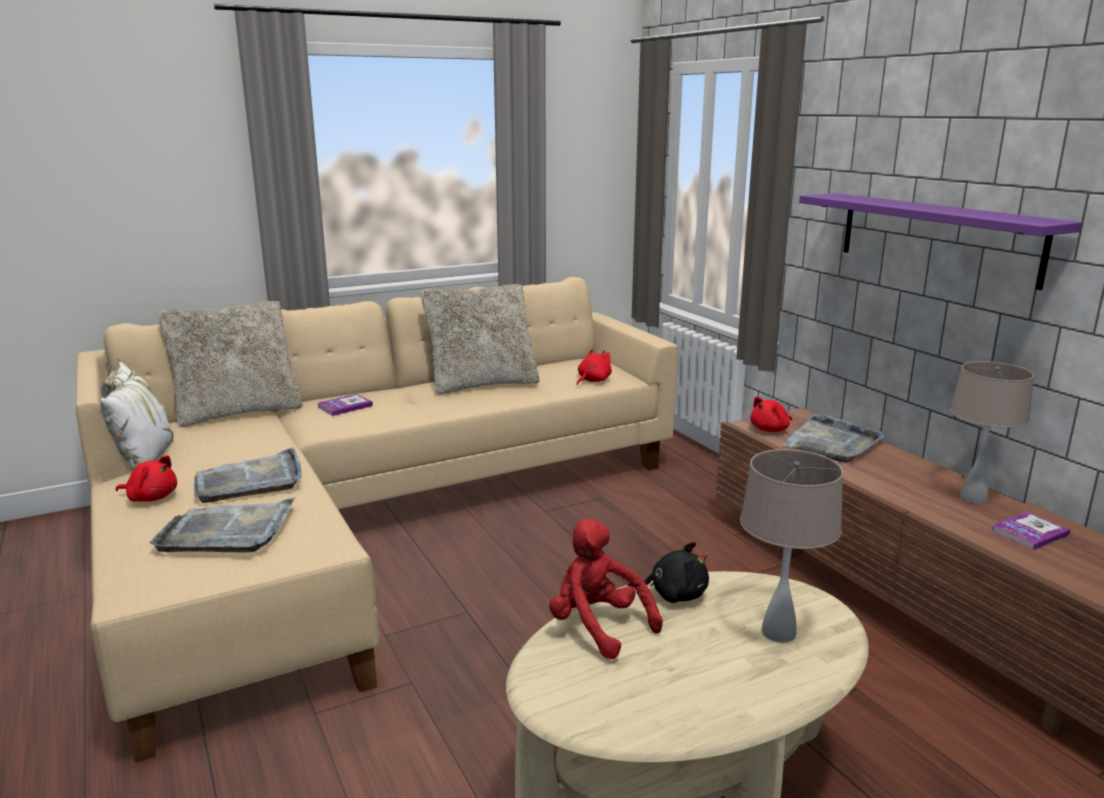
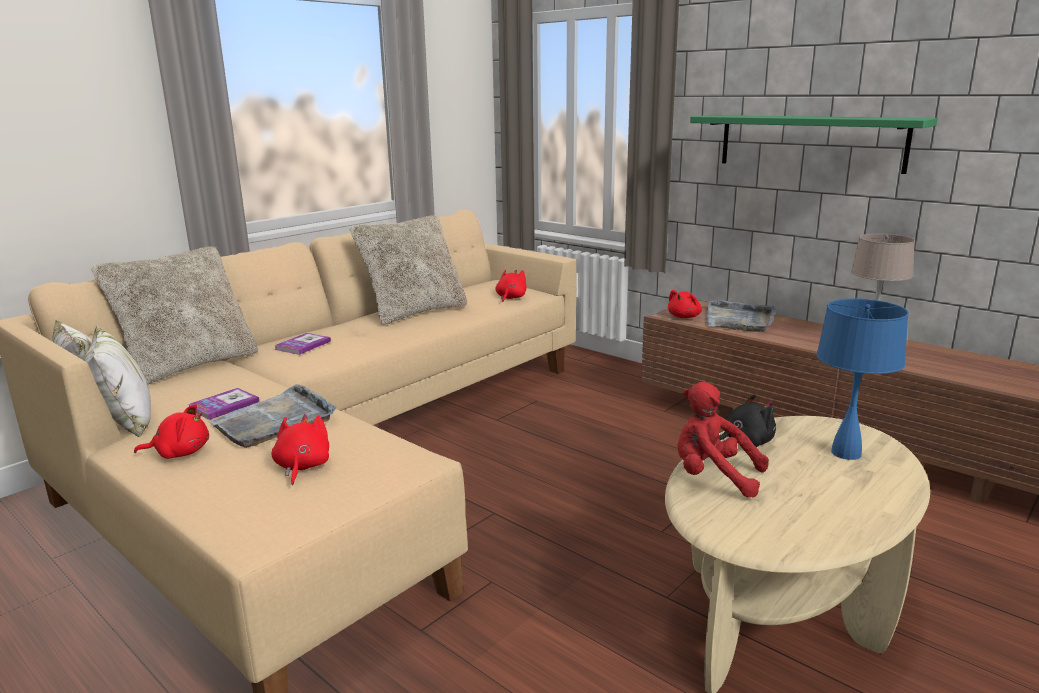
camera: 20 degrees left, 0 degrees up
(228, 531) = (302, 467): grey tray -> red plush toy
(777, 632) = (845, 453): beige table lamp -> blue table lamp
(936, 237) = (810, 142): purple shelf -> green shelf
(1029, 532) = (928, 358): book -> book (224, 405)

